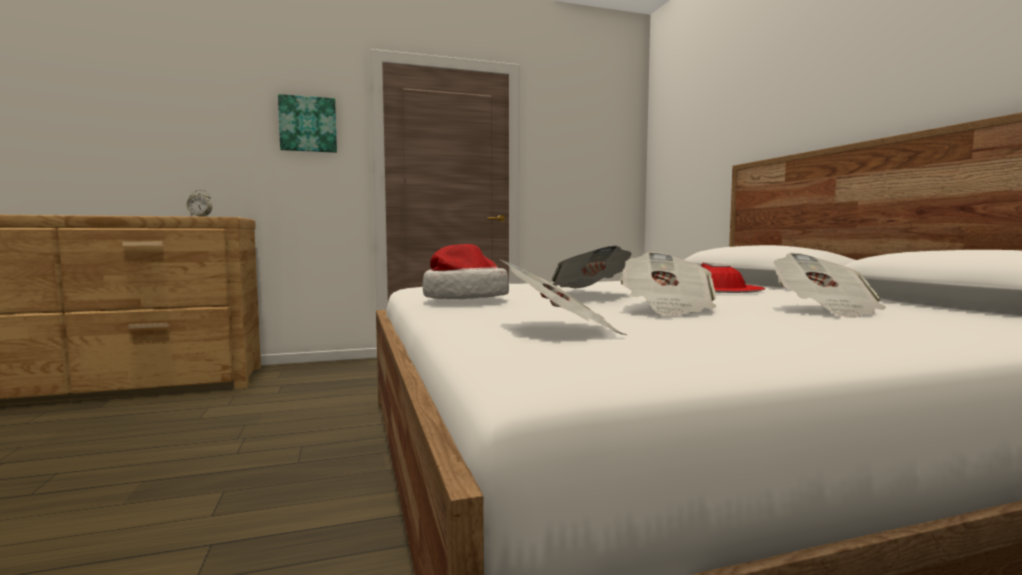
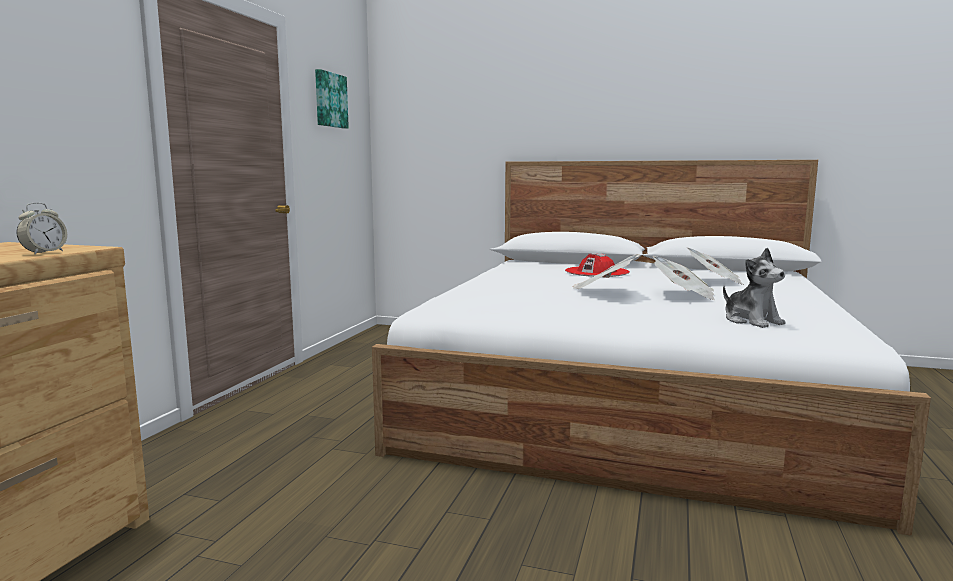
camera: 55 degrees left, 5 degrees up
(308, 124) = (66, 70): picture -> picture (330, 100)
(463, 298) = (581, 313): hat -> none
(562, 331) = (751, 321): newspaper -> plush toy

